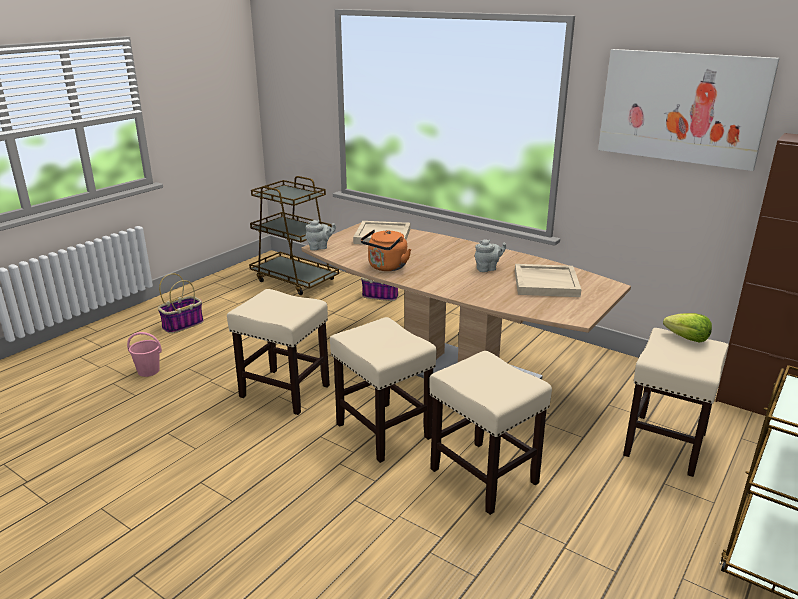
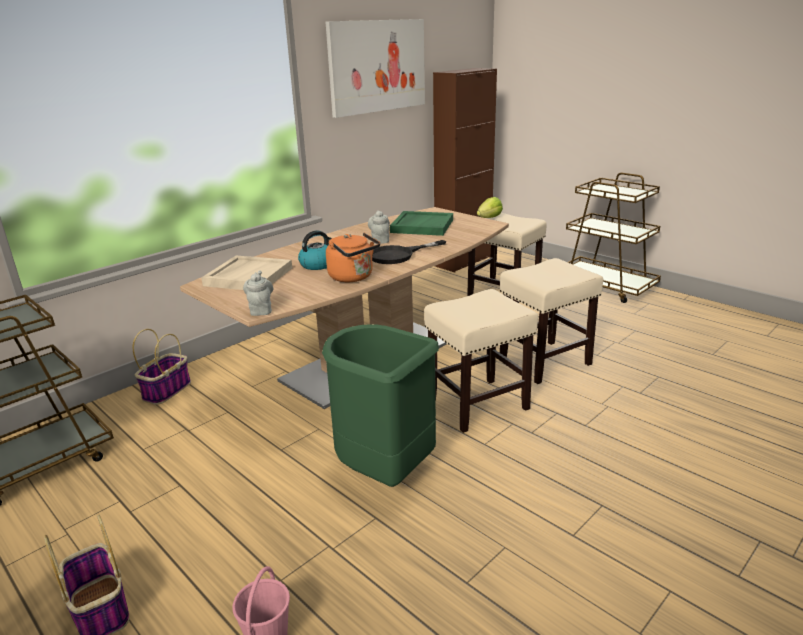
camera: 80 degrees left, 0 degrees up
(283, 391) = (383, 472): beige stool -> green trash can
(414, 253) = (318, 264): none -> kettle
(447, 279) = (398, 255): none -> black frying pan
(546, 283) = (422, 226): beige tray -> green tray

